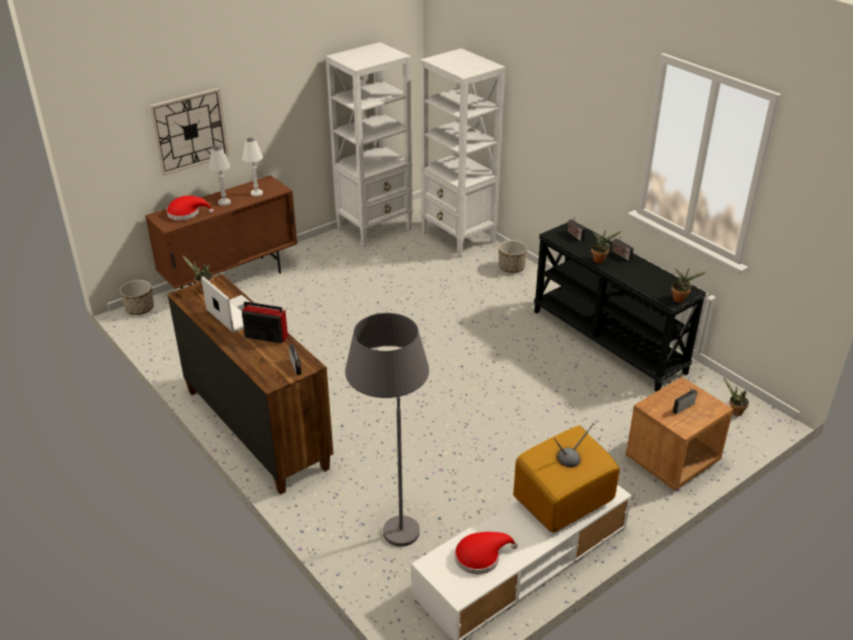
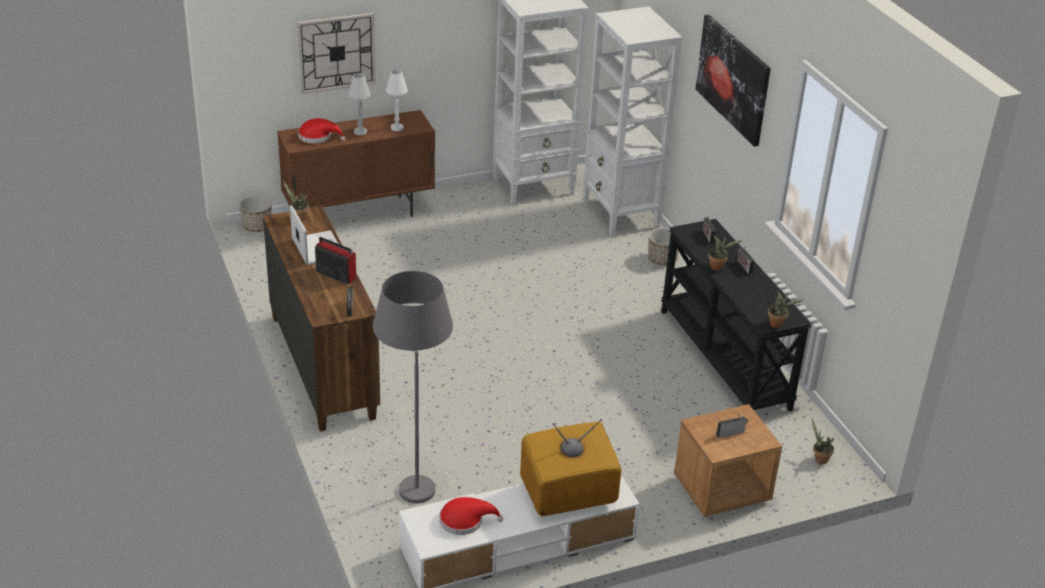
camera: 15 degrees right, 0 degrees up
(571, 91) = (733, 79): none -> picture

